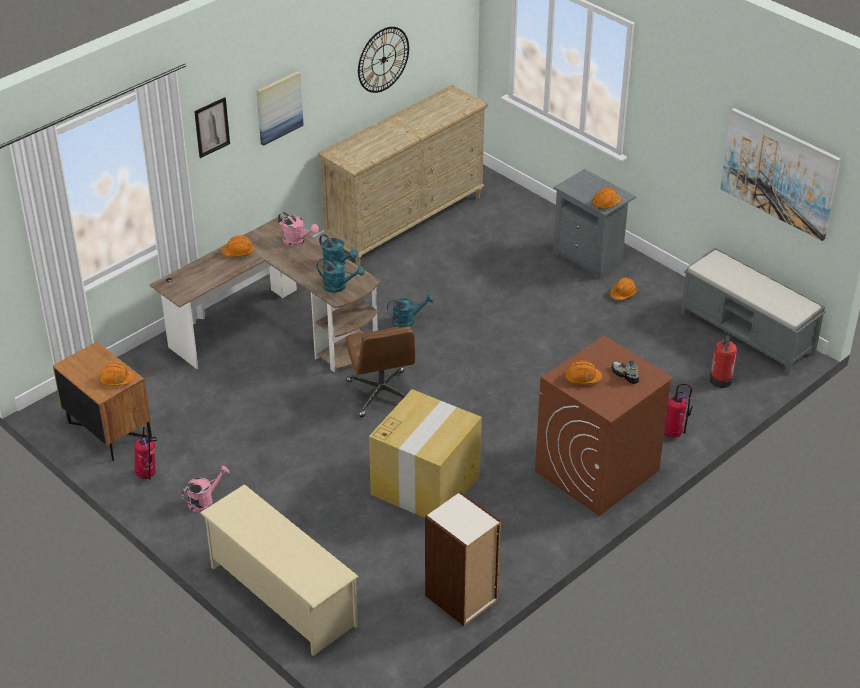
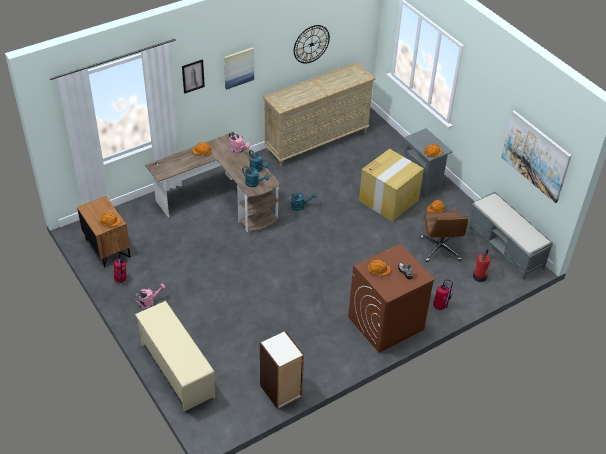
camera: 10 degrees right, 5 degrees up
(382, 394) = (271, 251): brown office chair -> brown office chair (440, 249)
(426, 484) = (281, 313): cardboard box -> cardboard box (389, 200)

